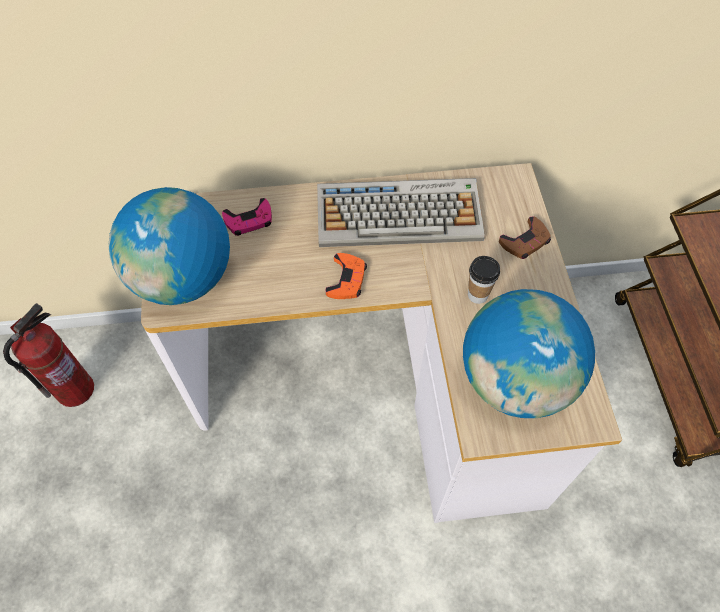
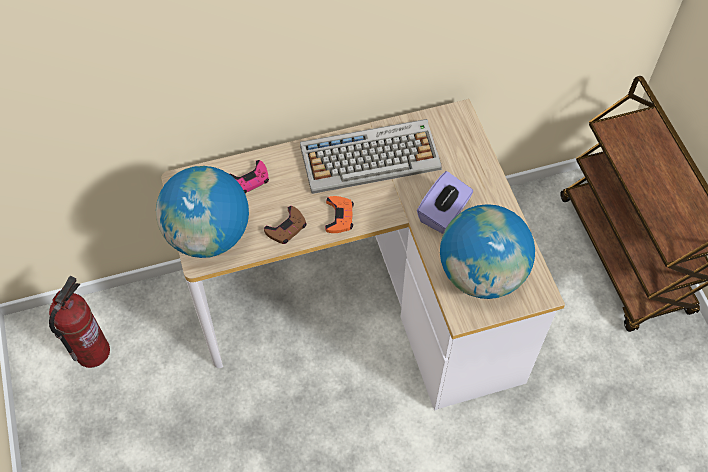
camera: 10 degrees left, 0 degrees up
(477, 295) = (443, 213): cup -> purple tissue box
(525, 241) = (474, 165): brown game controller -> brown game controller (286, 228)

